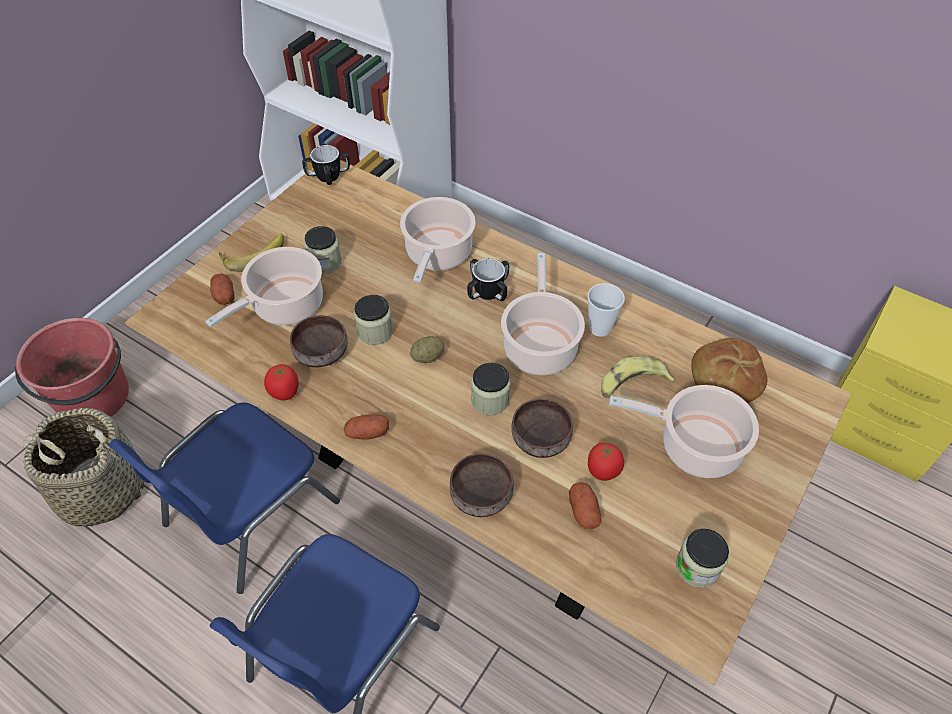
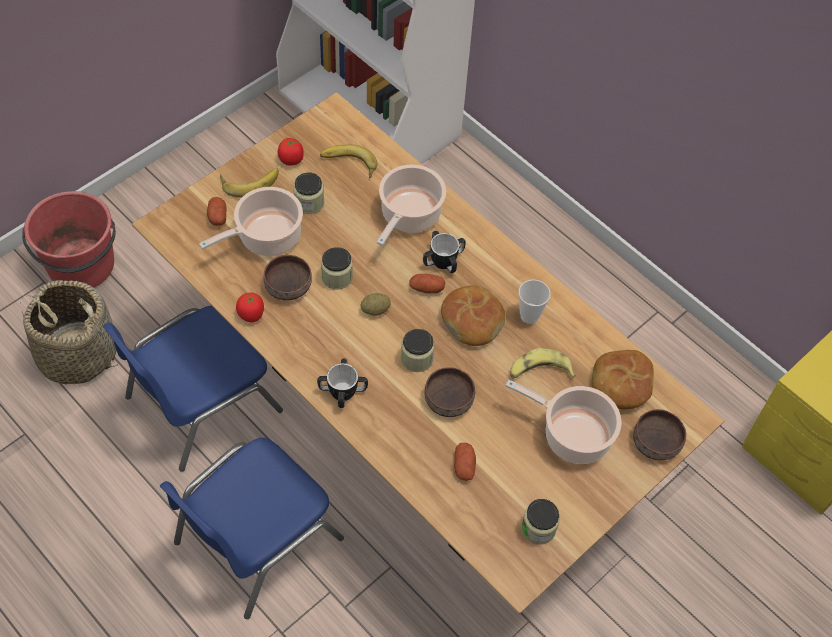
camera: 10 degrees right, 5 degrees up
(328, 176) = (331, 115): mug -> mug (342, 391)
(359, 218) = (348, 165): none -> banana
(367, 433) = (310, 364): potato -> potato (426, 288)
(479, 494) = (386, 434): brown bowl -> brown bowl (655, 442)
(540, 345) = (472, 320): cooking pot -> bread
(603, 470) = (491, 437): tomato -> tomato (291, 160)

